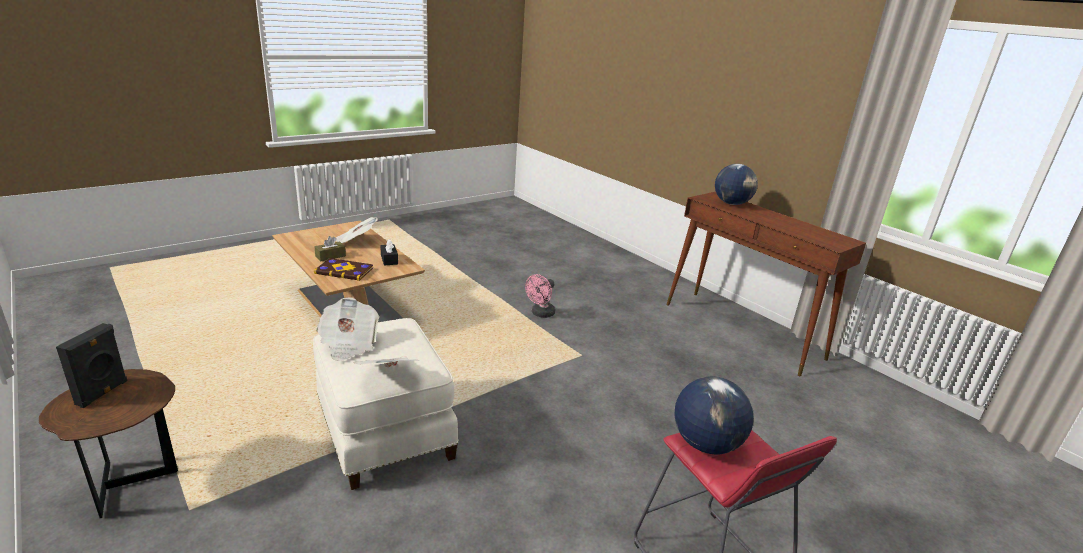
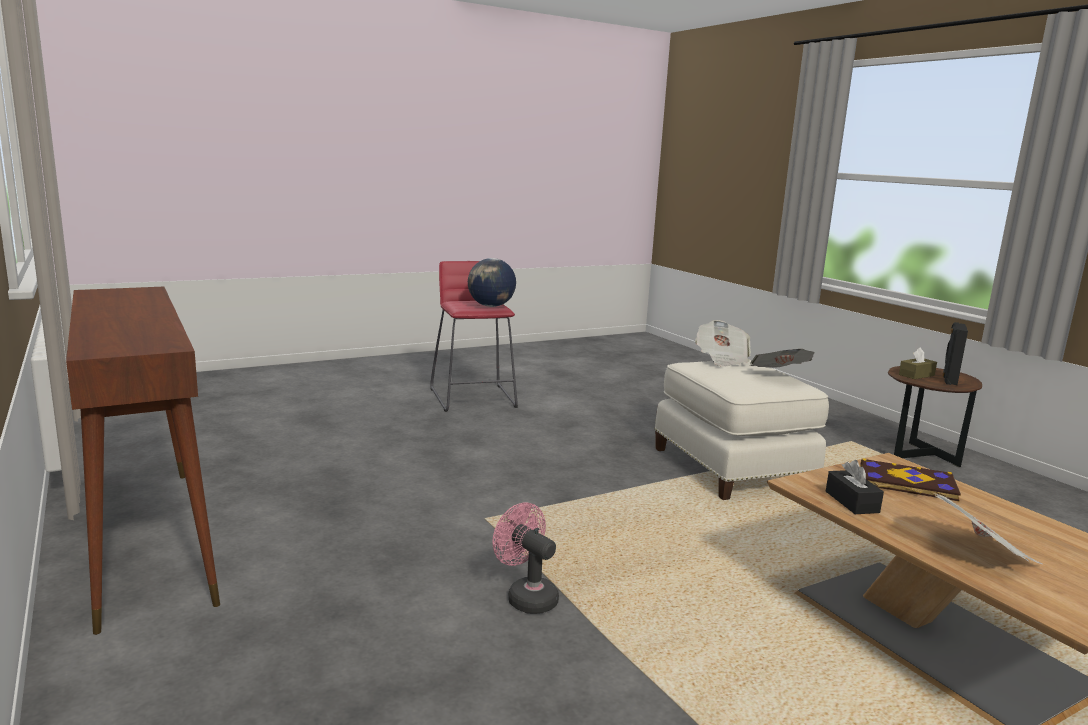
camera: 170 degrees left, 10 degrees down
(330, 256) = (976, 514): brown tissue box -> brown tissue box (916, 375)
(540, 314) = (526, 596): pink fan -> pink fan turned 90 degrees counterclockwise
(731, 203) = (123, 336): globe -> none

